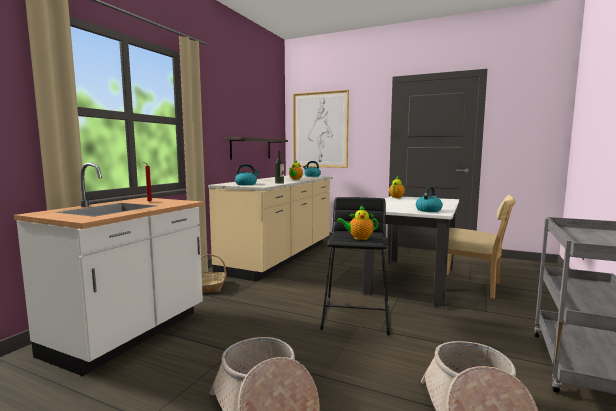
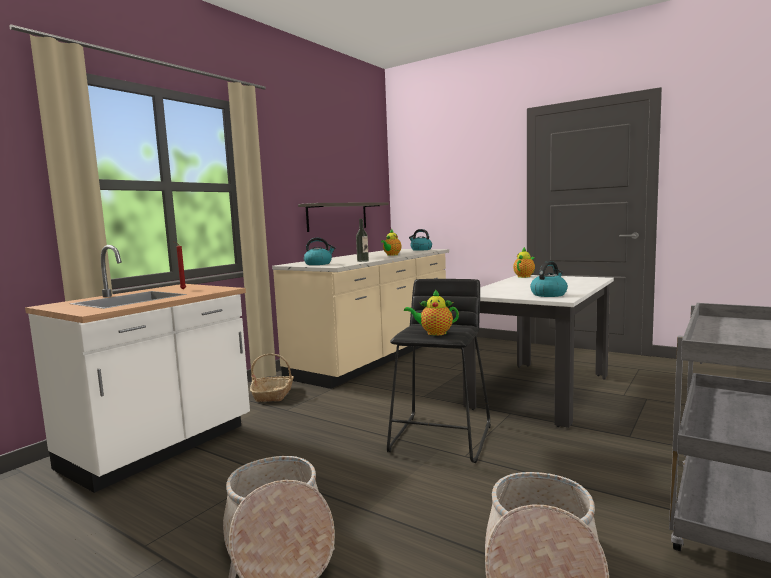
camera: 10 degrees right, 0 degrees up
(320, 130) = (433, 187): picture -> none
(471, 287) = (623, 402): beige chair -> none

